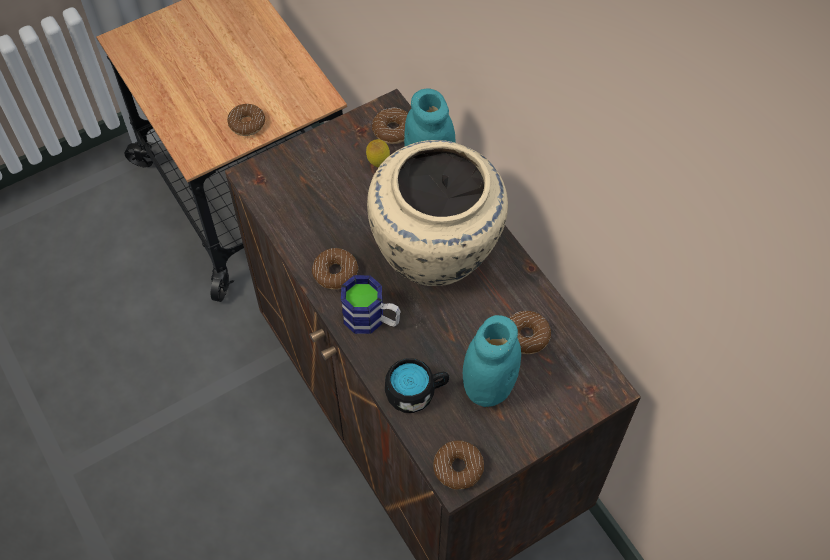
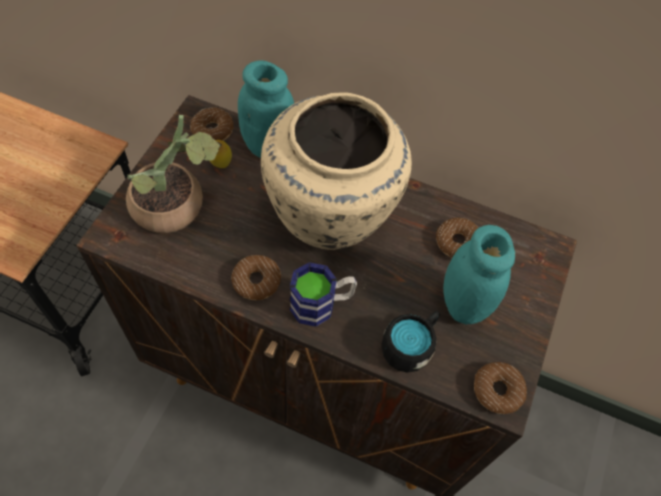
camera: 40 degrees left, 0 degrees up
(247, 124) = (46, 202): donut -> none
(318, 180) = (177, 207): none -> potted plant

